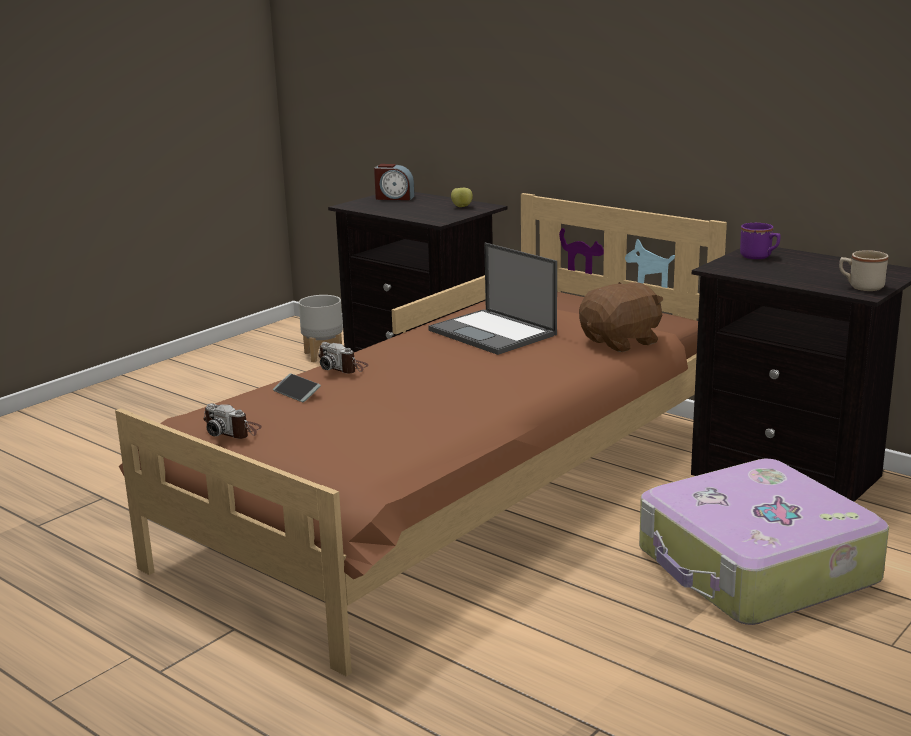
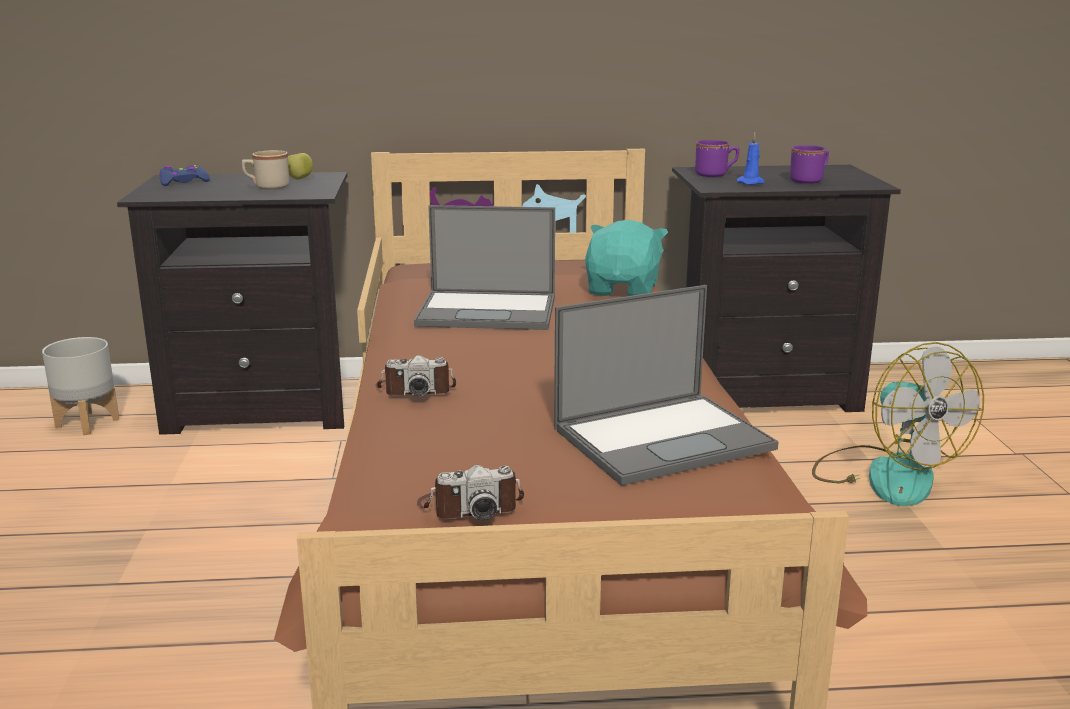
camera: 45 degrees left, 0 degrees up
(297, 393) = (433, 434): phone -> none
(394, 198) = (183, 182): alarm clock -> blue game controller
(397, 435) = (664, 438): none -> laptop
(621, 342) = (624, 290): brown plush toy -> turquoise plush toy
(755, 568) = (886, 474): suitcase -> fan
(762, 270) = (751, 183): none -> blue candle
(821, 277) = (809, 180): none -> purple mug
(861, 287) = (856, 181): beige mug -> beige mug (267, 187)

